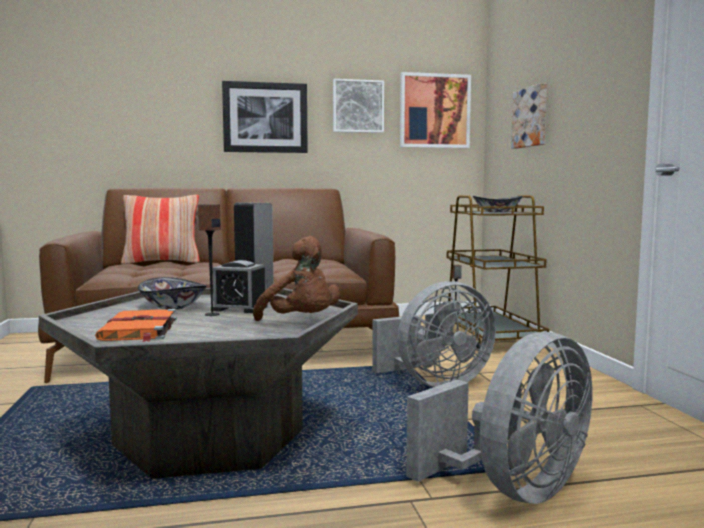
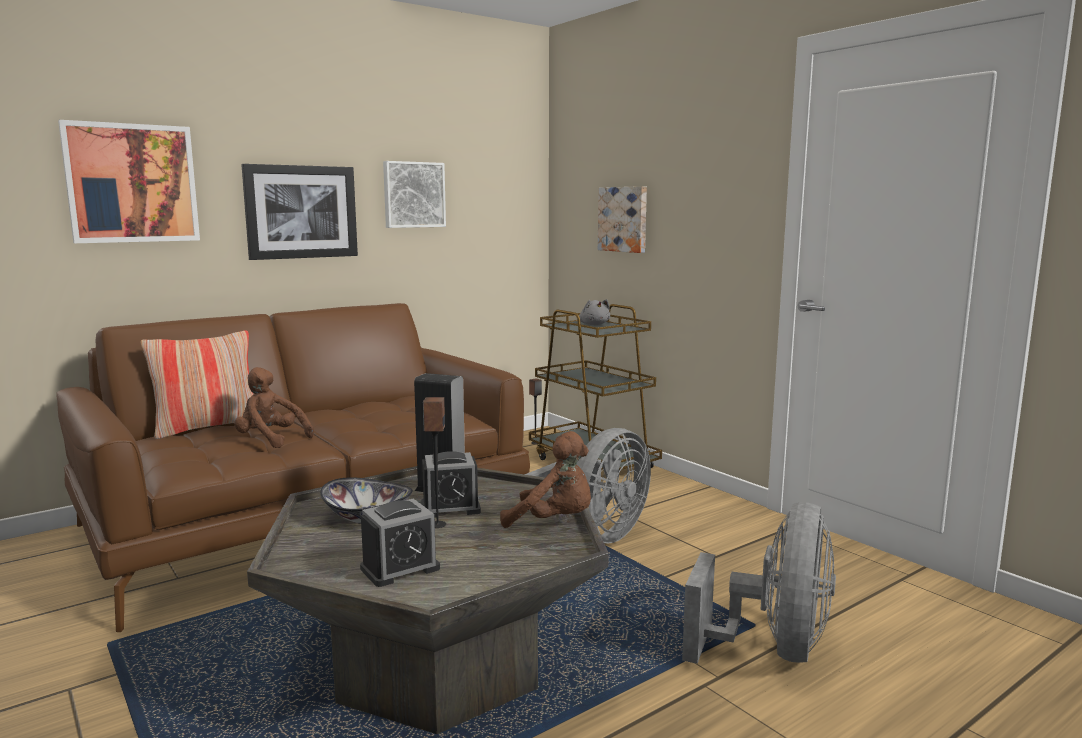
camera: 25 degrees left, 5 degrees up
(139, 329) = (400, 568): orange book -> alarm clock
(188, 270) = (270, 440): none -> brown plush toy
(434, 111) = (497, 198): picture -> picture (132, 183)
(497, 212) = (594, 325): bowl -> grey plush toy

